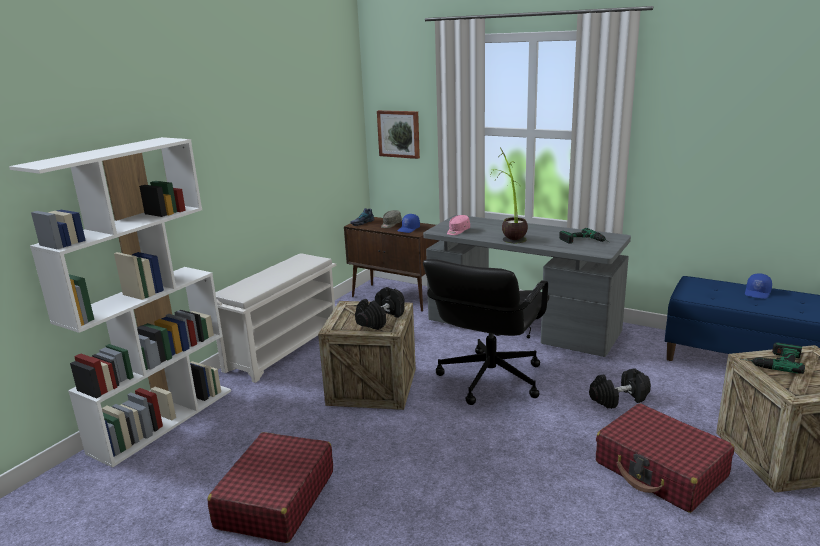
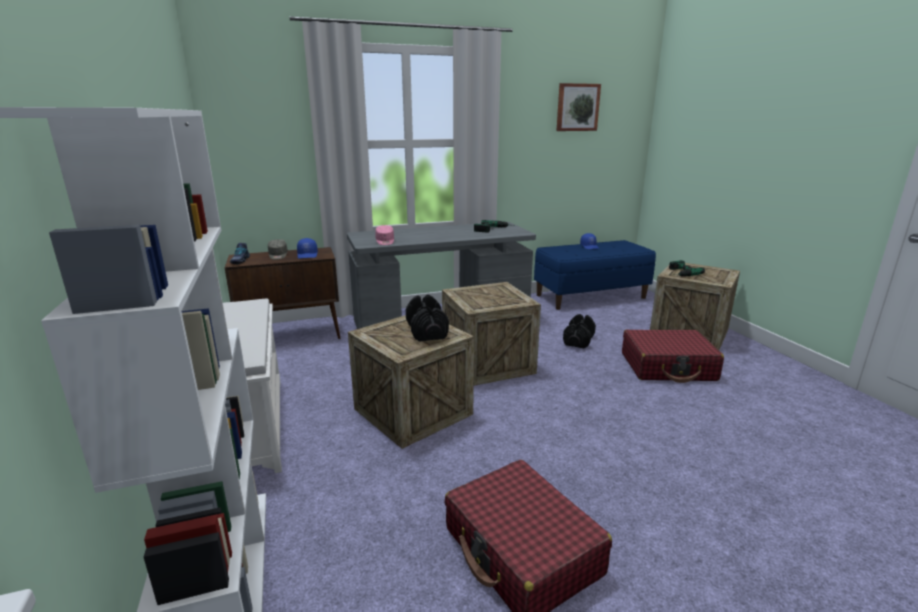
camera: 50 degrees left, 0 degrees up
(399, 134) = (254, 154): picture -> picture (577, 107)
(489, 379) = (487, 363): black office chair -> crate
(510, 235) = (433, 236): potted plant -> none

